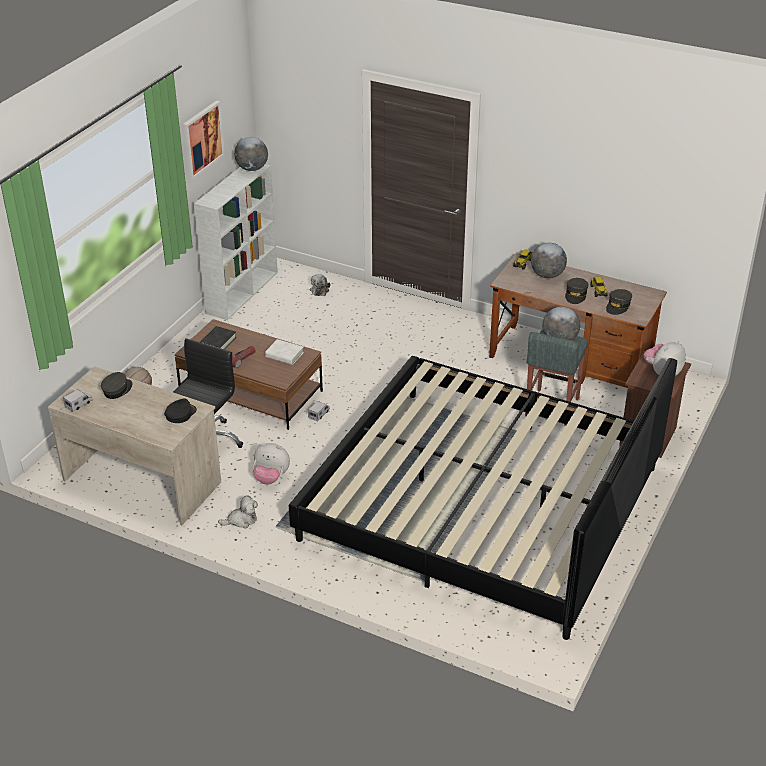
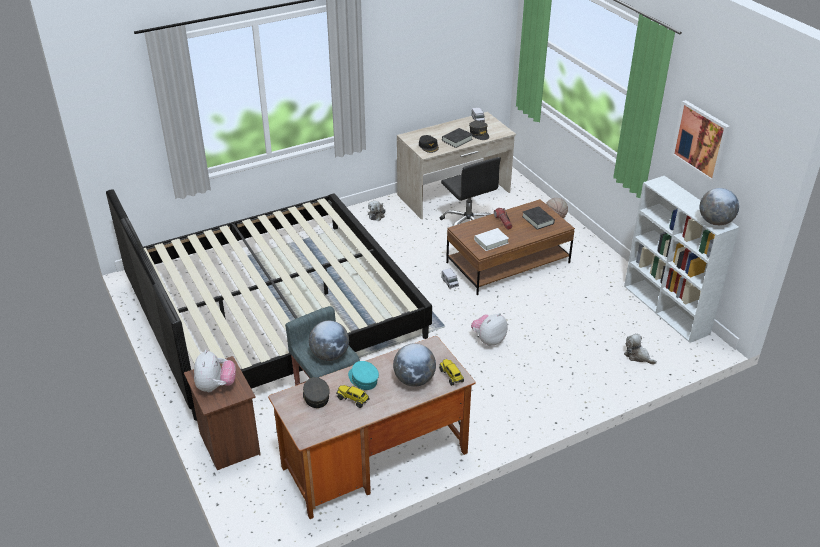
camera: 125 degrees right, 0 degrees up
(146, 400) = (457, 140): none -> black book
(271, 478) = (403, 238): plush toy -> plush toy (488, 340)
(576, 295) = (363, 379): grey cap -> turquoise cap

